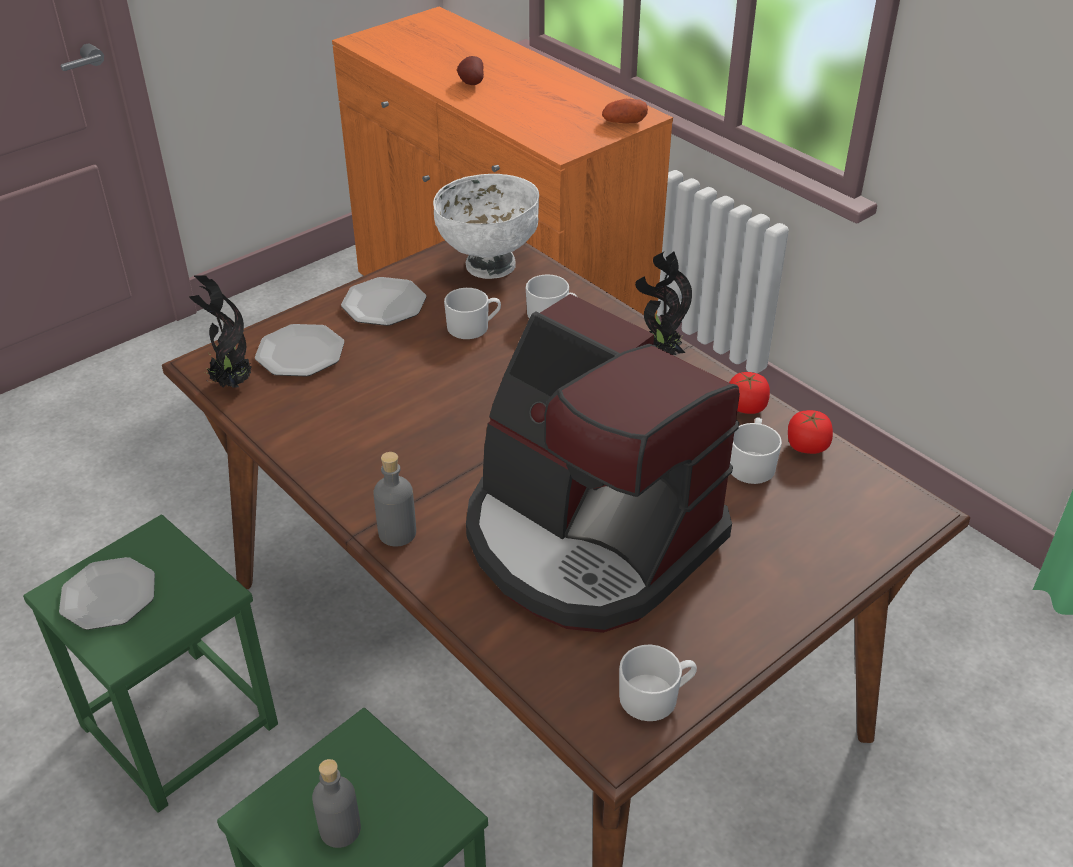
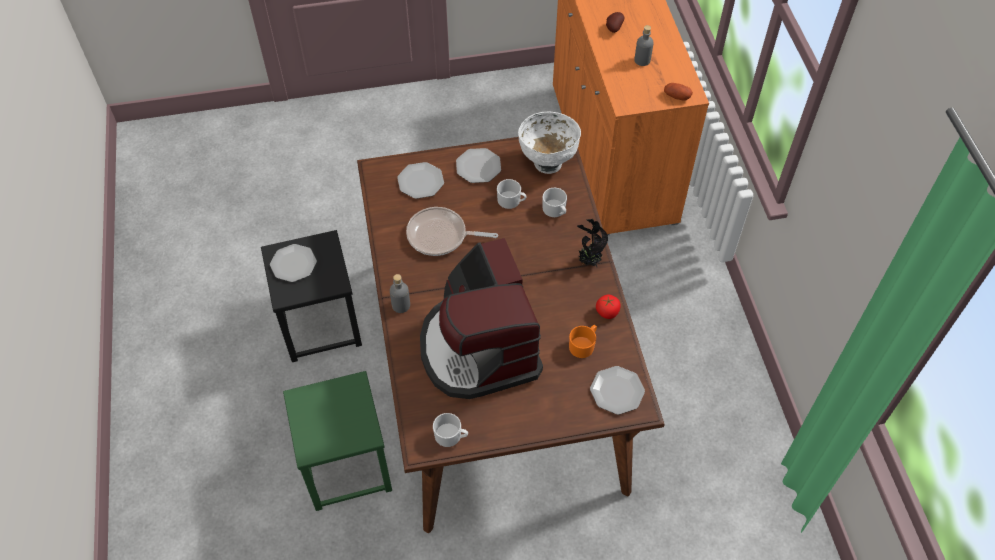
camera: 30 degrees right, 15 degrees up
(177, 725) = (319, 324): green stool -> black stool
(230, 384) = (379, 187): potted plant -> none
(340, 829) = (325, 419): grey bottle -> grey bottle (642, 60)
(392, 410) = (440, 236): none -> frying pan
(752, 463) = (583, 345): white mug -> orange mug
(807, 446) = (618, 348): tomato -> none
(862, 503) = (617, 391): none -> plate

